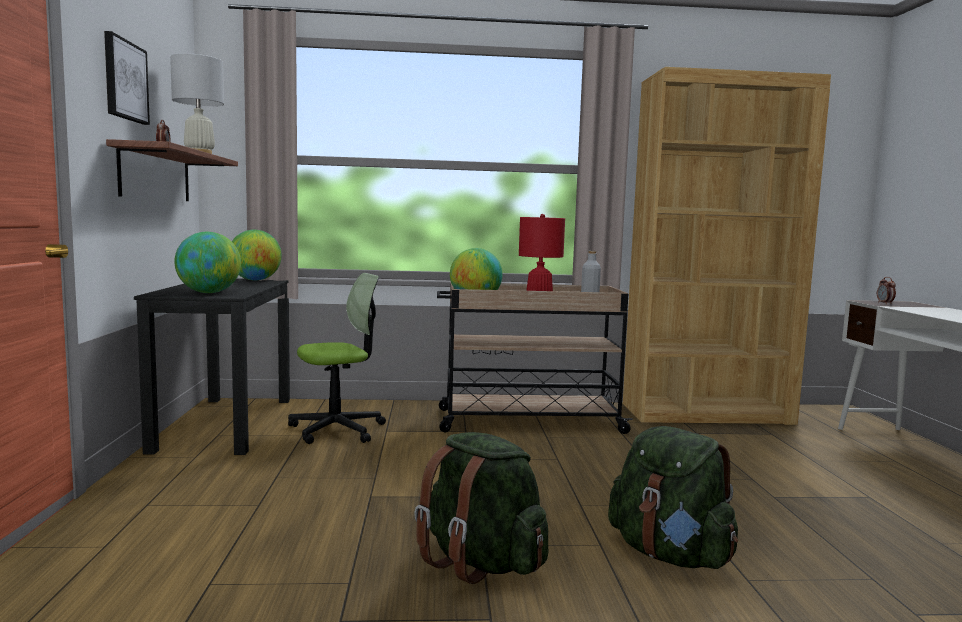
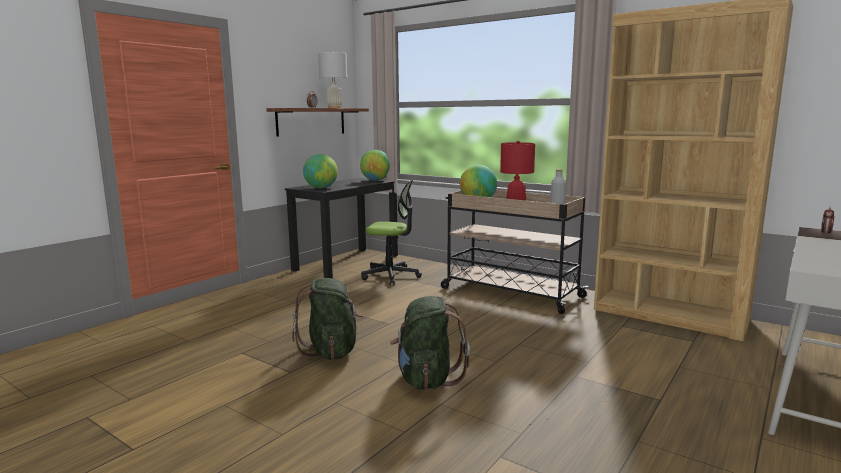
camera: 40 degrees right, 5 degrees up
(124, 80) = (282, 74): picture -> none

